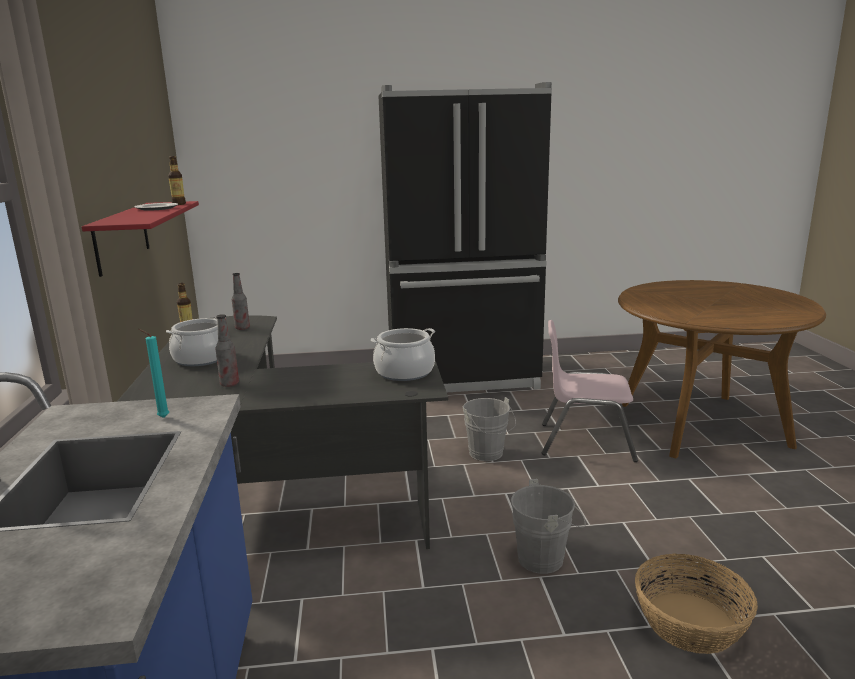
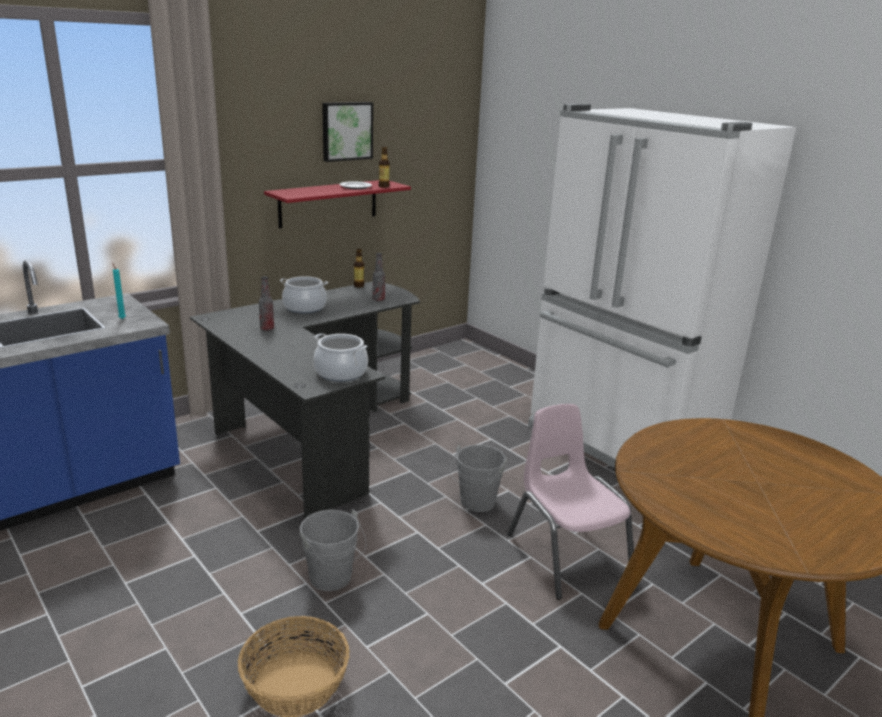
camera: 55 degrees right, 5 degrees up
(116, 142) = (346, 131): none -> picture
(463, 378) = (619, 444): black fridge -> white fridge

